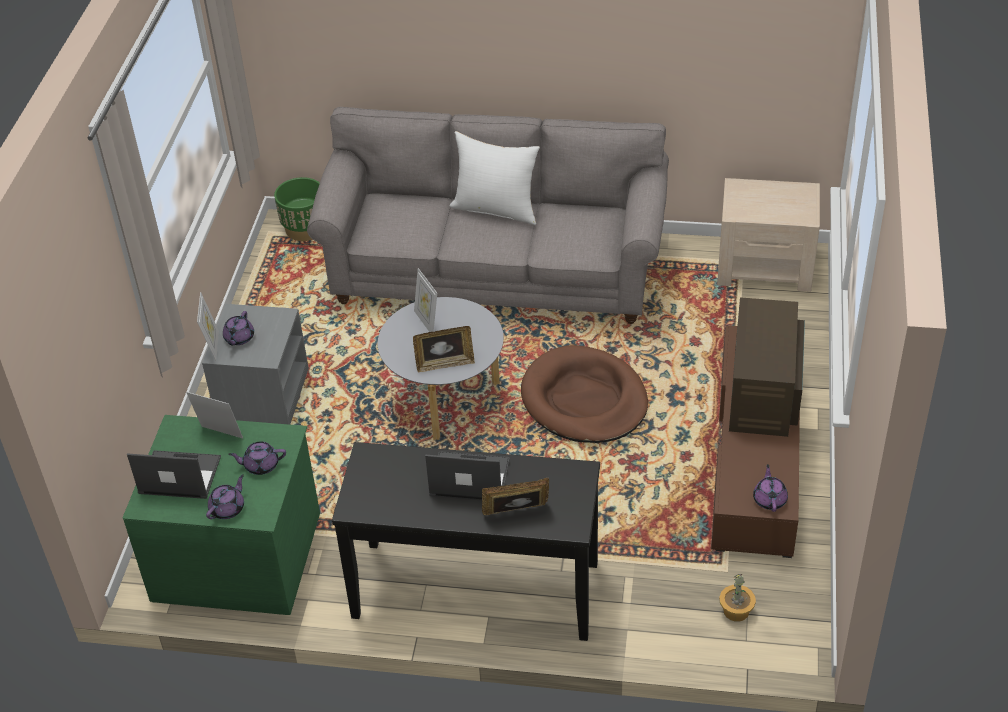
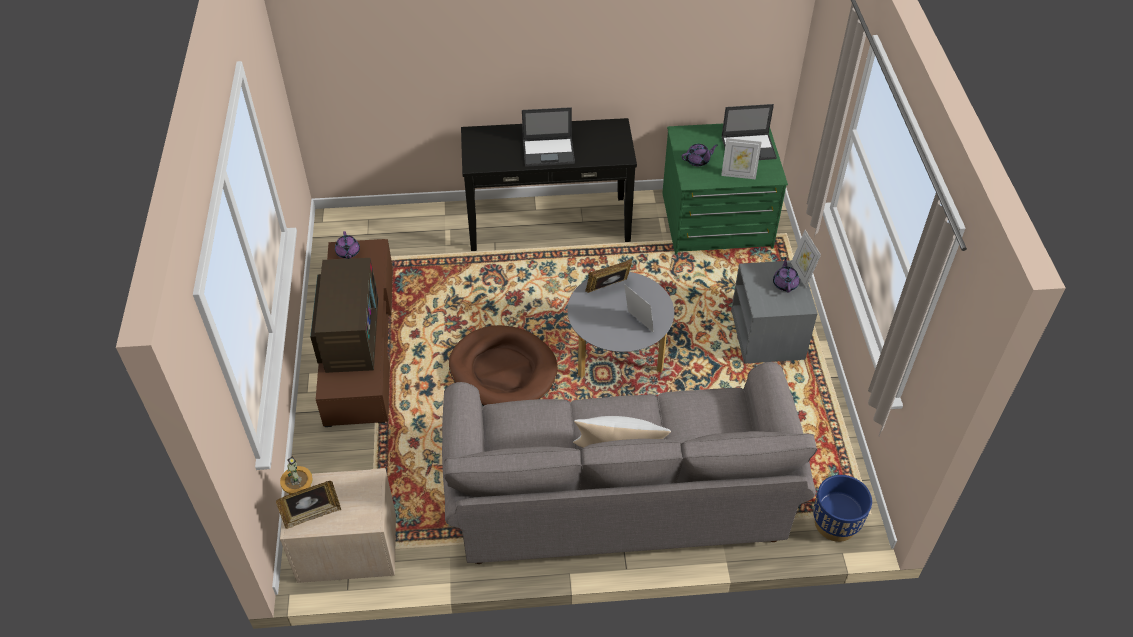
camera: 165 degrees right, 5 degrees up
(228, 508) = (703, 134): purple teapot -> none
(305, 229) = (835, 523): green planter -> blue planter
(516, 513) = (511, 135): picture frame -> picture frame (312, 514)
(736, 611) = (374, 234): potted plant -> potted plant (299, 488)

